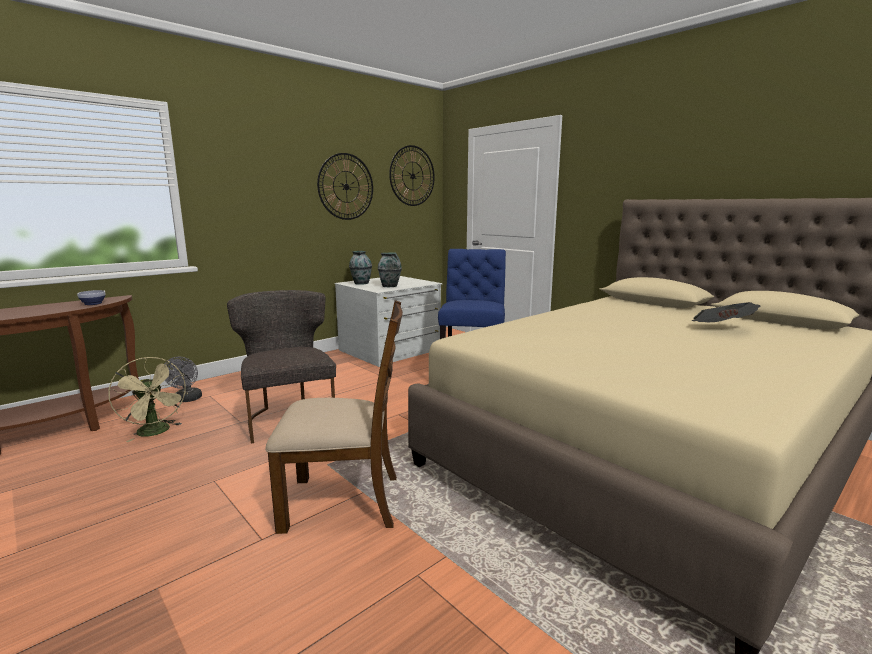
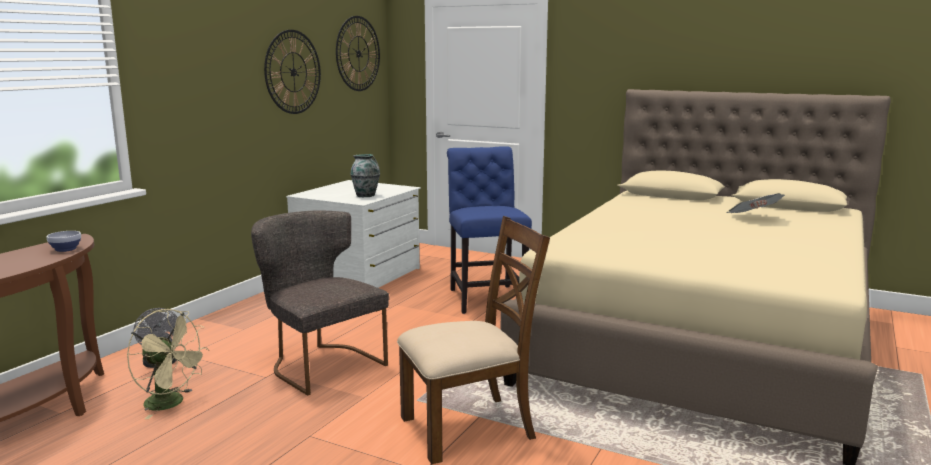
camera: 20 degrees left, 0 degrees up
(361, 283) = (323, 194): vase -> none

